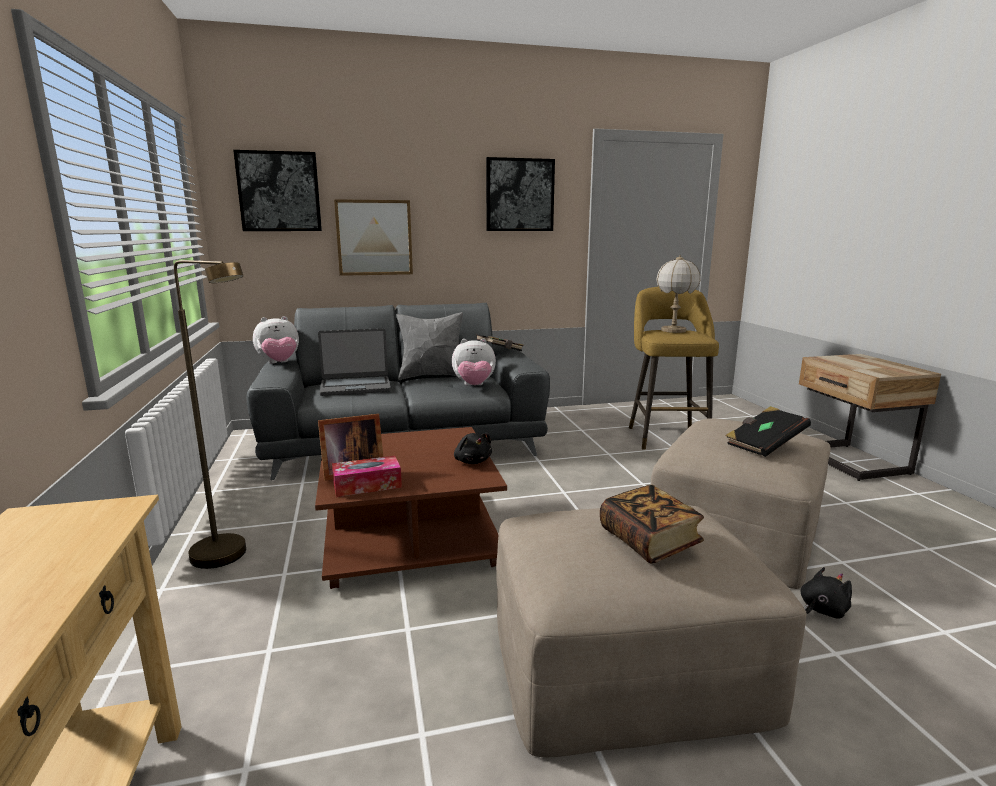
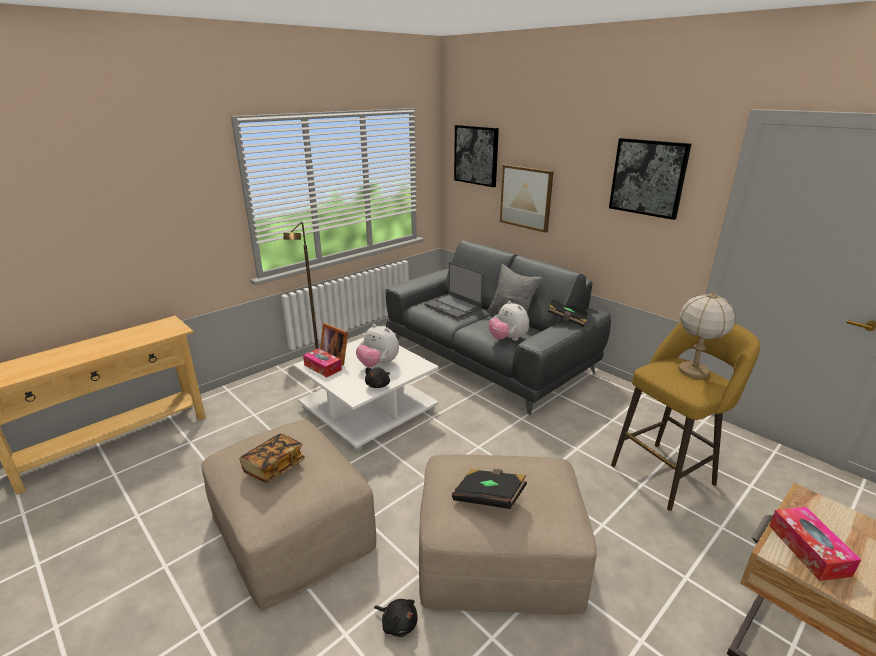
camera: 60 degrees right, 10 degrees up
(279, 363) = (437, 274): plush toy -> plush toy (378, 364)
(411, 535) = (370, 409): brown coffee table -> white coffee table
(873, 369) = (808, 550): none -> tissue box

